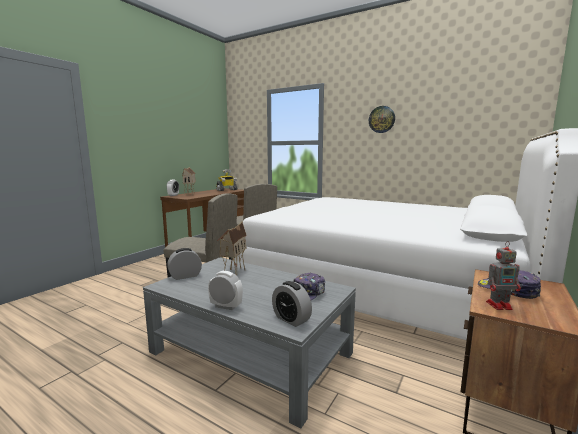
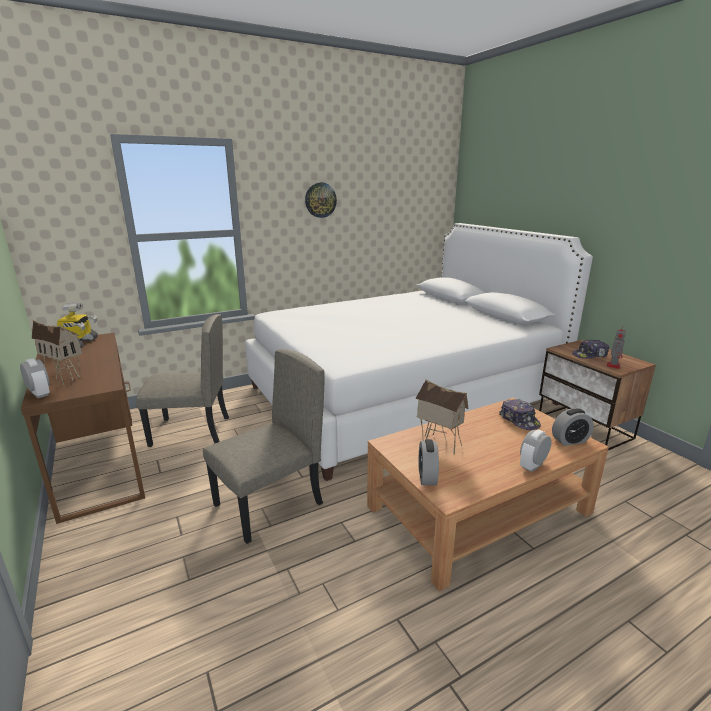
camera: 60 degrees left, 10 degrees up
(251, 352) = (479, 509): grey coffee table -> brown coffee table

